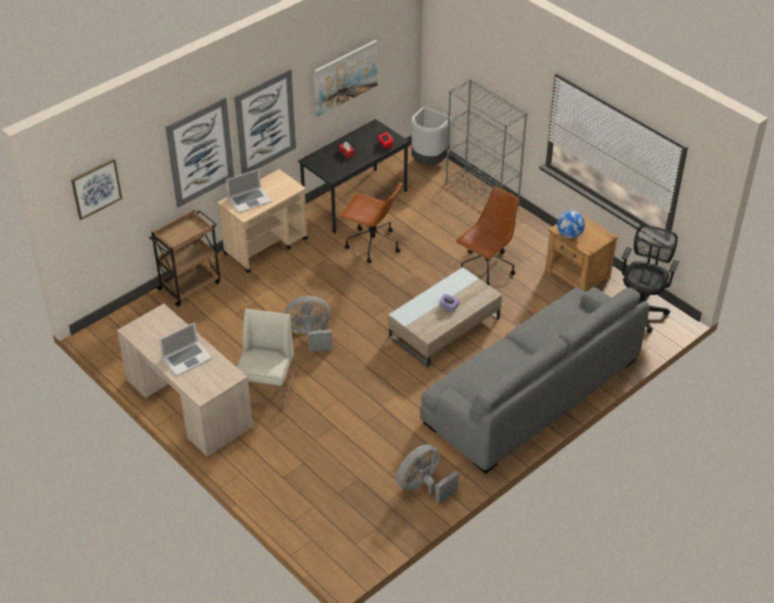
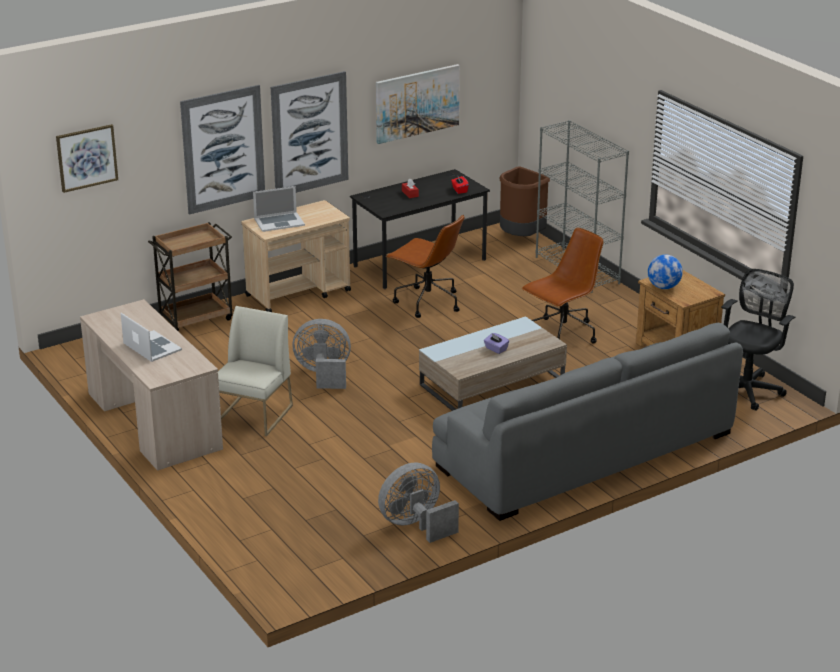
camera: 10 degrees right, 15 degrees down
(187, 358) = (151, 347): laptop -> laptop turned 105 degrees counterclockwise
(429, 162) = (521, 238): grey trash can -> brown trash can

